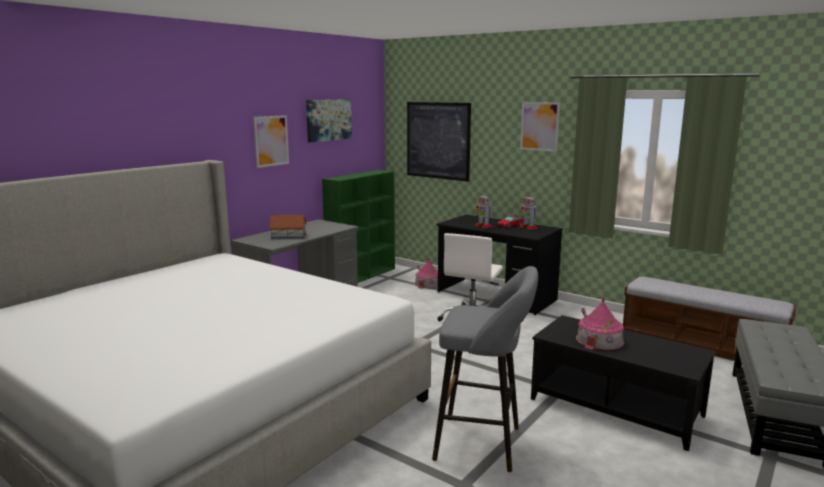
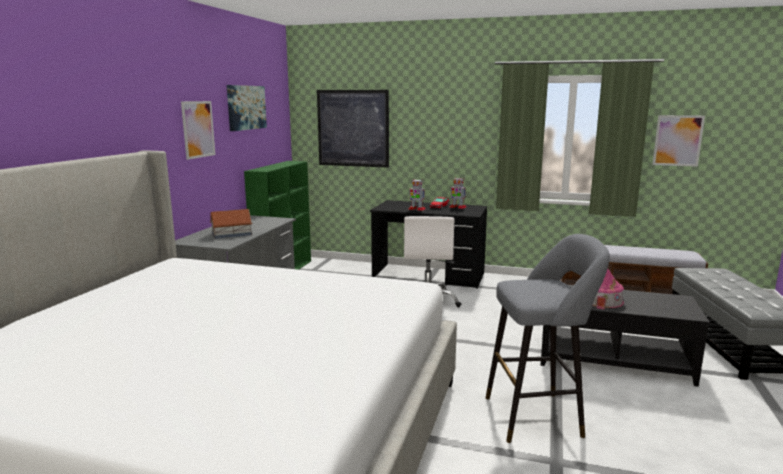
camera: 20 degrees left, 0 degrees up
(428, 283) = (356, 272): toy house -> none
(539, 126) = (461, 111): picture -> picture (678, 140)

